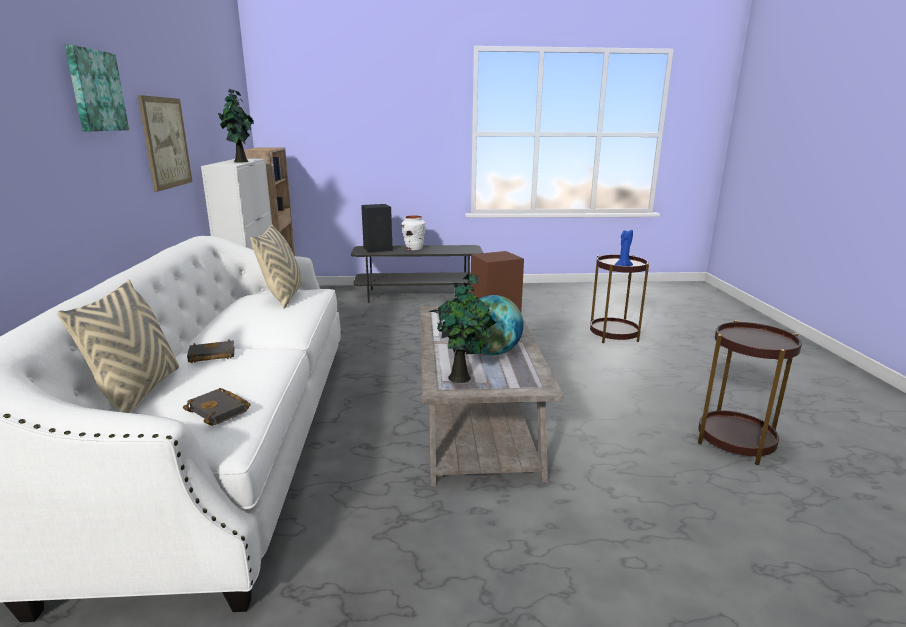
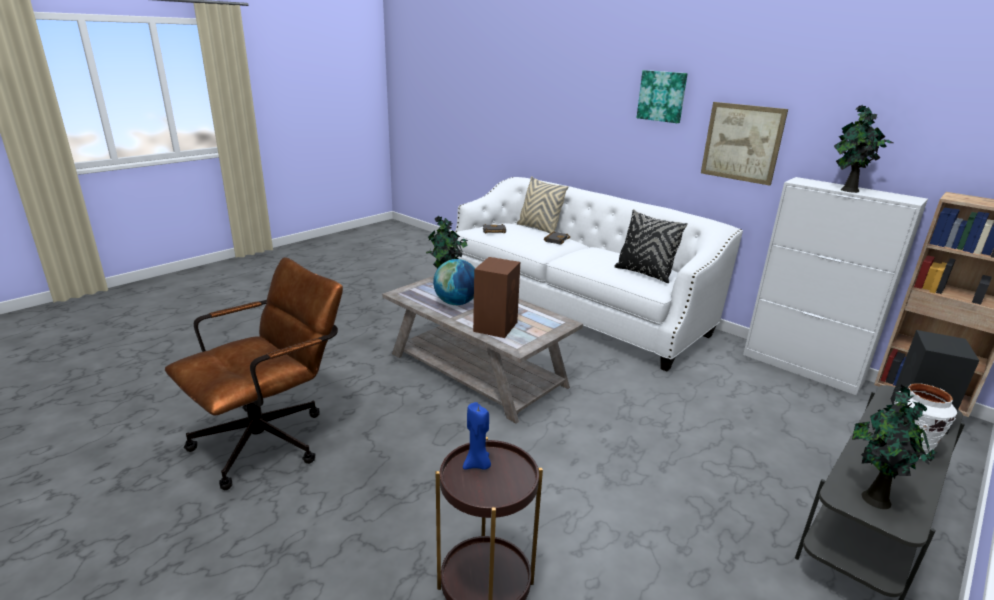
camera: 135 degrees right, 5 degrees up
(283, 297) = (644, 273): beige pillow -> black pillow
(464, 249) = (873, 497): none -> potted plant
(735, 442) = (272, 438): brown side table -> brown office chair

